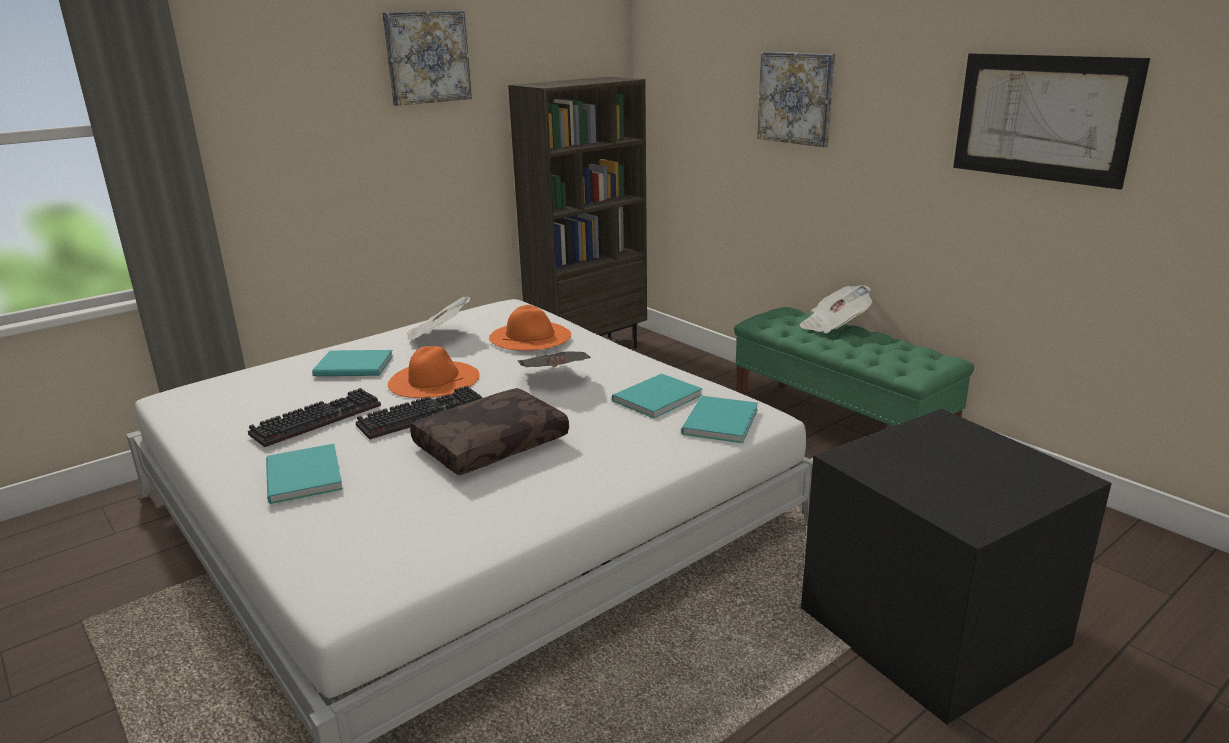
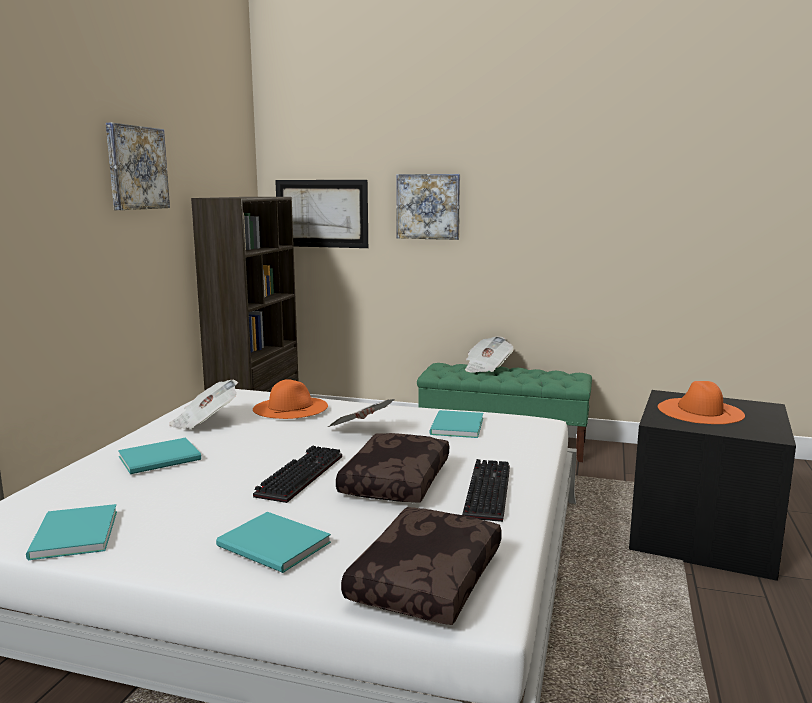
camera: 35 degrees left, 10 degrees down
(317, 418) = (201, 502): keyboard -> keyboard (485, 491)
(355, 550) = (424, 578): none -> brown pillow
(434, 379) = (260, 451): orange hat -> orange hat (700, 411)
(717, 422) = (522, 430): turquoise book -> turquoise book (71, 536)
(1042, 118) = (619, 208): picture -> picture (321, 213)

